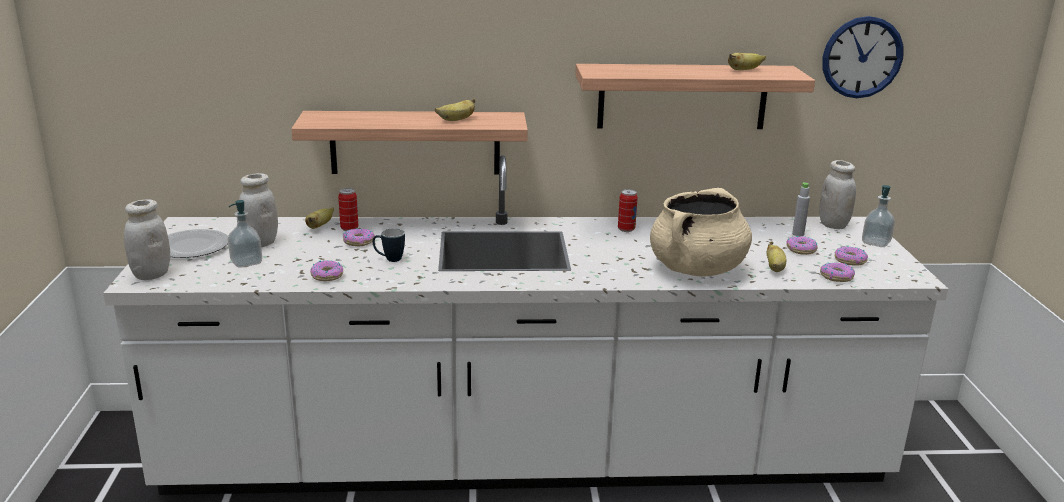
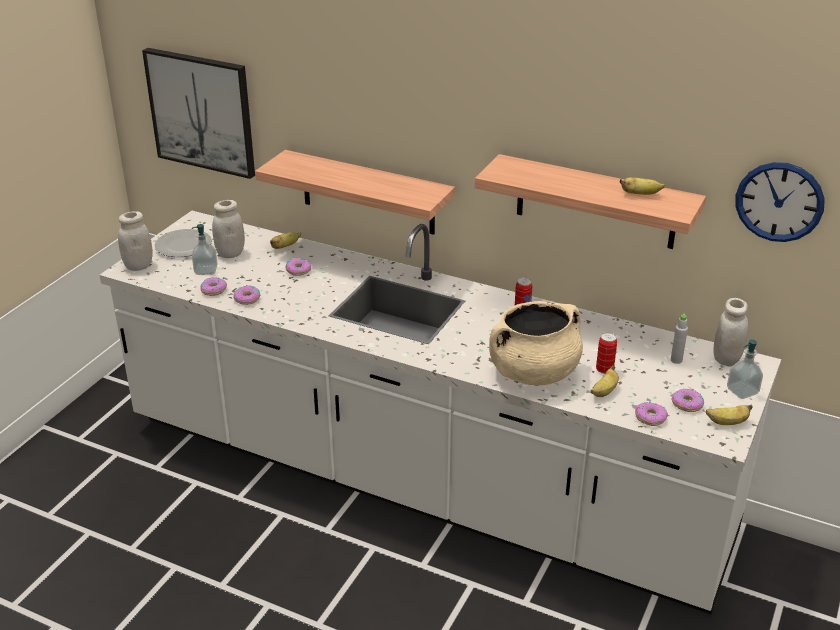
camera: 30 degrees right, 10 degrees up
(180, 84) = (201, 112): none -> picture
(349, 229) = (304, 255): can -> can (604, 370)
(389, 259) = (304, 294): mug -> none
(456, 120) = (386, 186): banana -> banana (727, 423)
(801, 250) = (655, 379): donut -> donut (213, 290)

